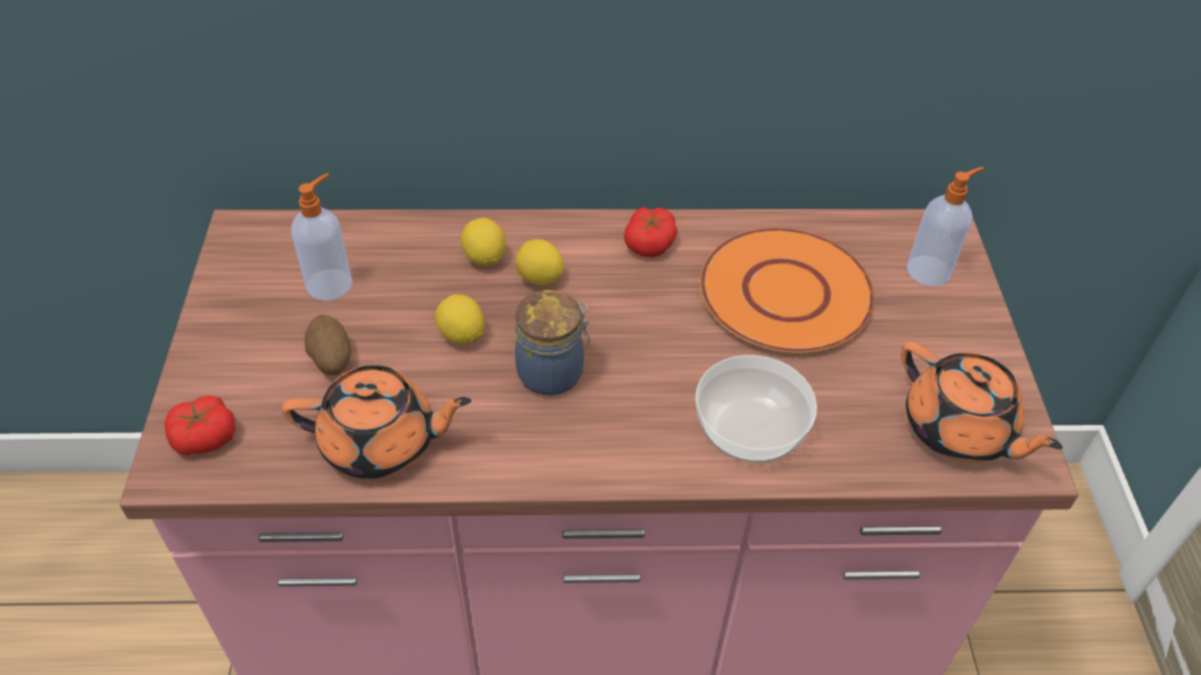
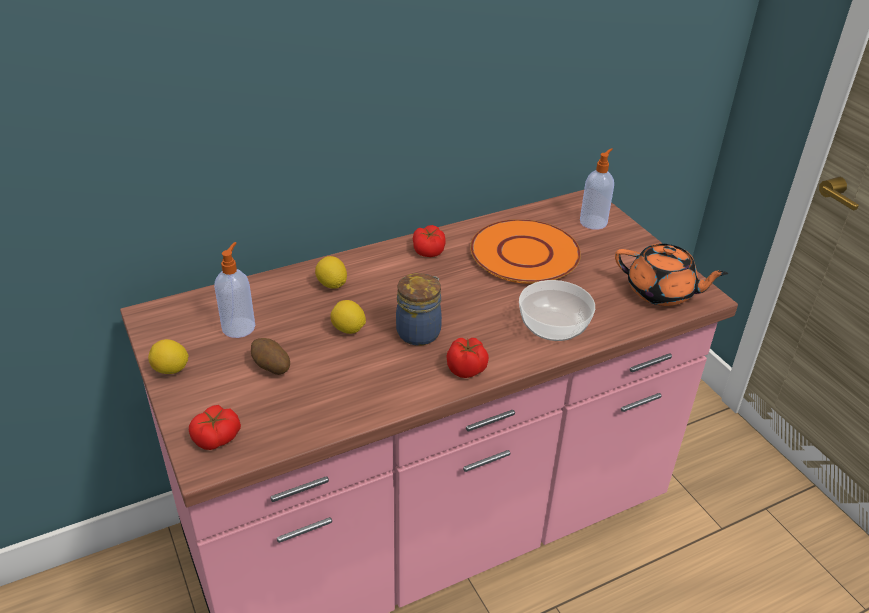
camera: 25 degrees left, 10 degrees down
(381, 443) = (340, 401): orange teapot -> none
(539, 279) = (375, 286): lemon -> lemon (171, 370)
(578, 456) = (467, 369): none -> tomato

